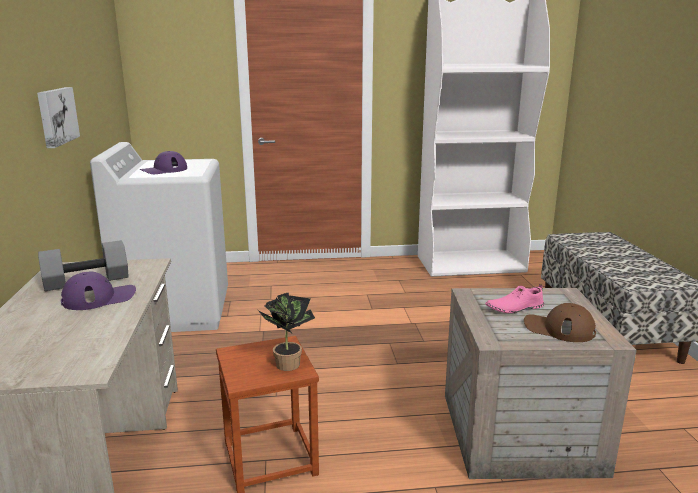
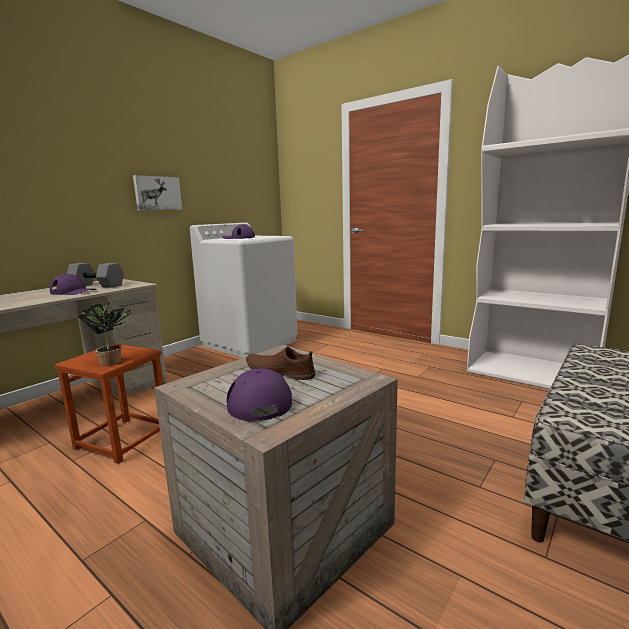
camera: 45 degrees right, 5 degrees down
(514, 308) = (279, 372): pink shoe -> brown shoe
(558, 329) = (257, 400): brown cap -> purple cap

